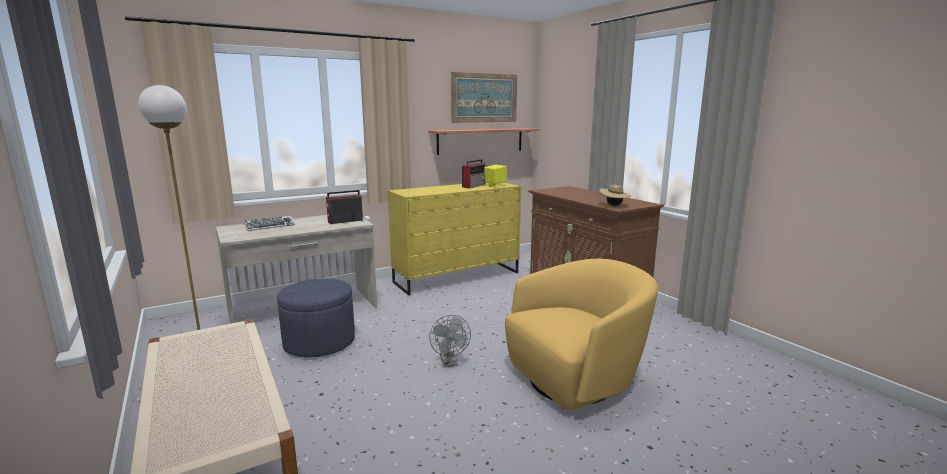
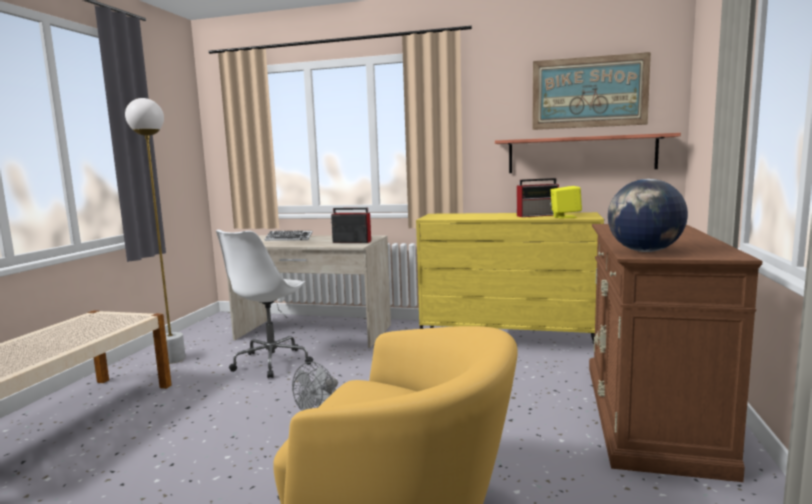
camera: 45 degrees right, 5 degrees down
(319, 342) = (270, 363): blue ottoman -> white office chair
(613, 205) = (644, 251): beige hat -> globe

